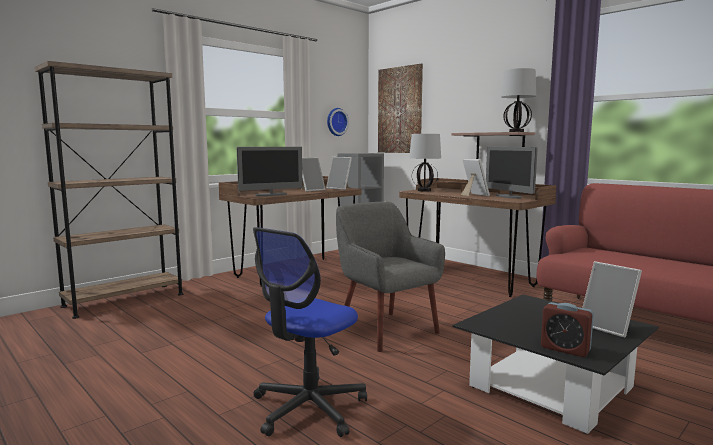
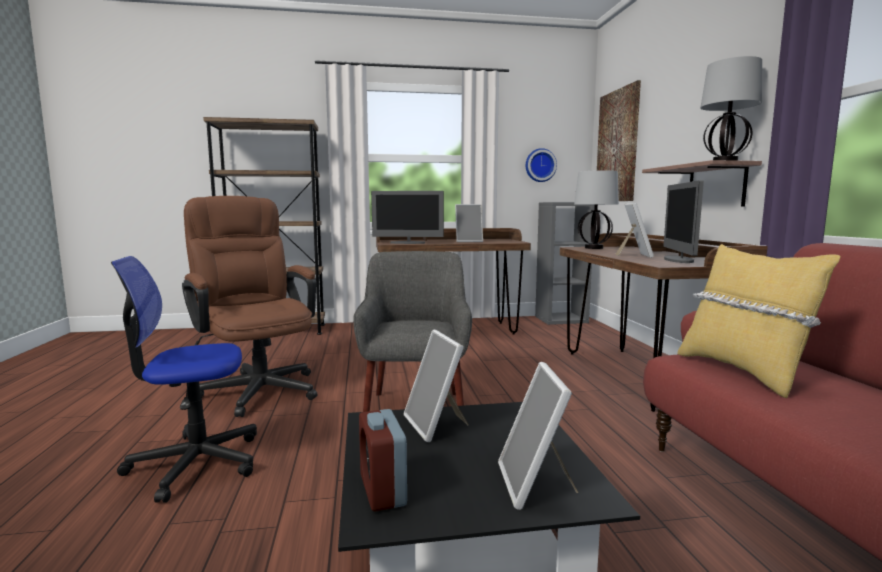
camera: 35 degrees right, 0 degrees up
(228, 347) = (257, 387): none -> brown office chair
(340, 188) = (506, 241): picture frame -> picture frame (436, 425)
(596, 258) = (742, 372): none -> yellow pillow

